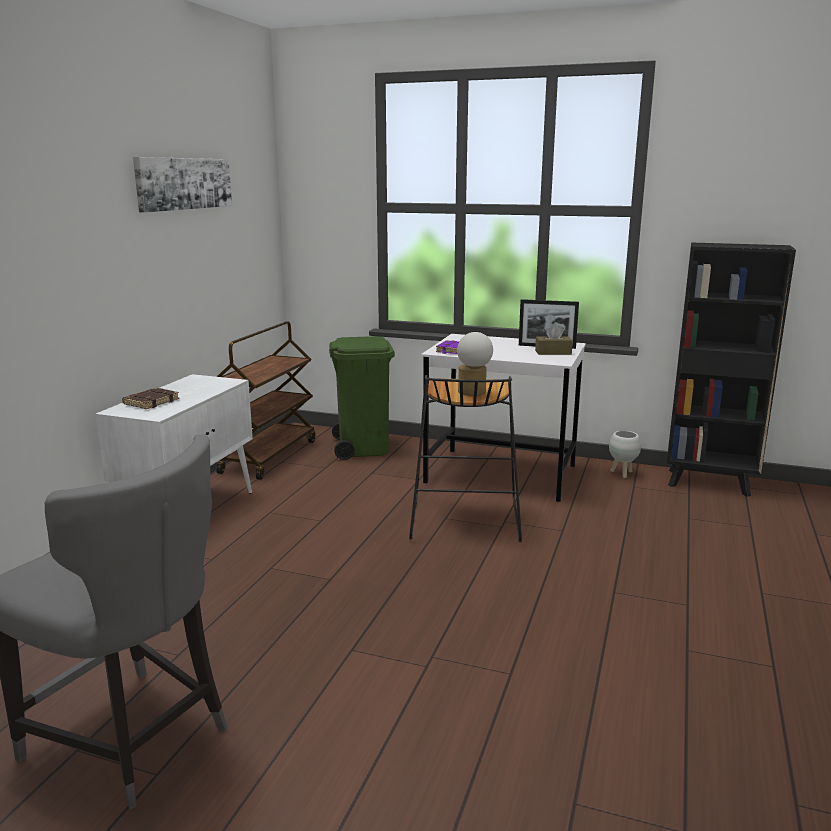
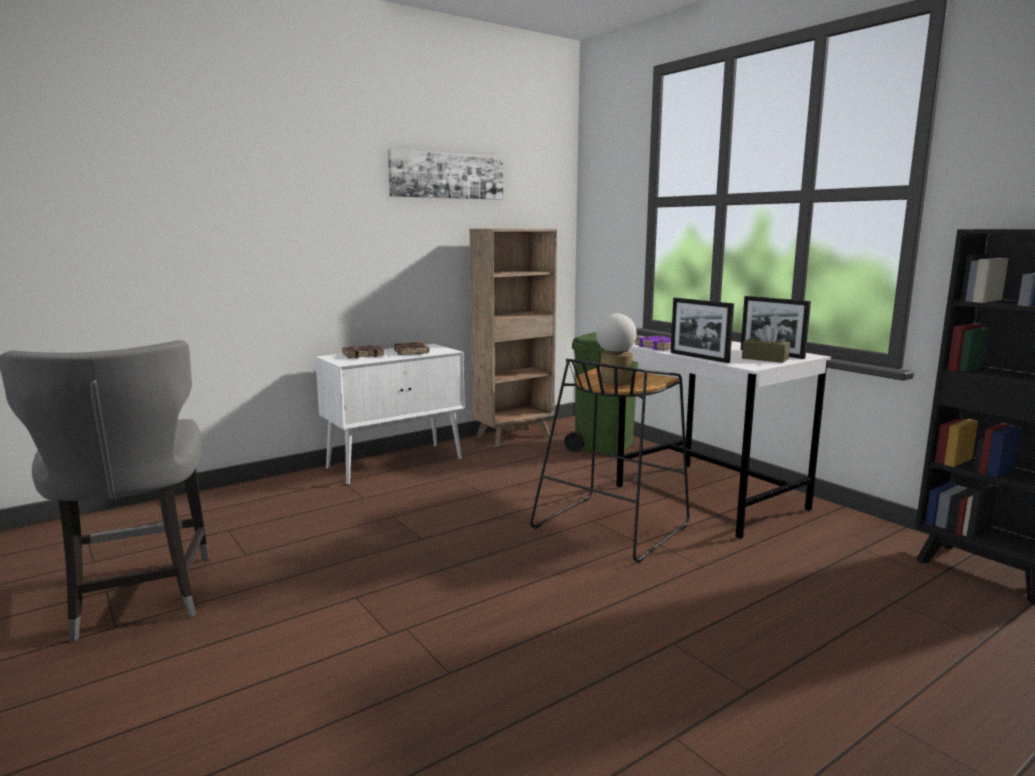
camera: 35 degrees right, 5 degrees down
(196, 389) = (412, 352): none -> brown book
(268, 456) = (514, 436): brown cart -> brown bookcase
(509, 358) = (699, 357): none -> picture frame
(622, 474) = (865, 532): white planter -> none

